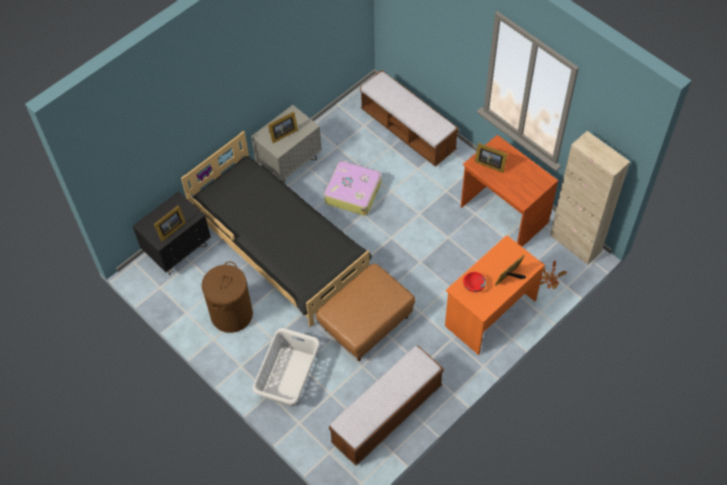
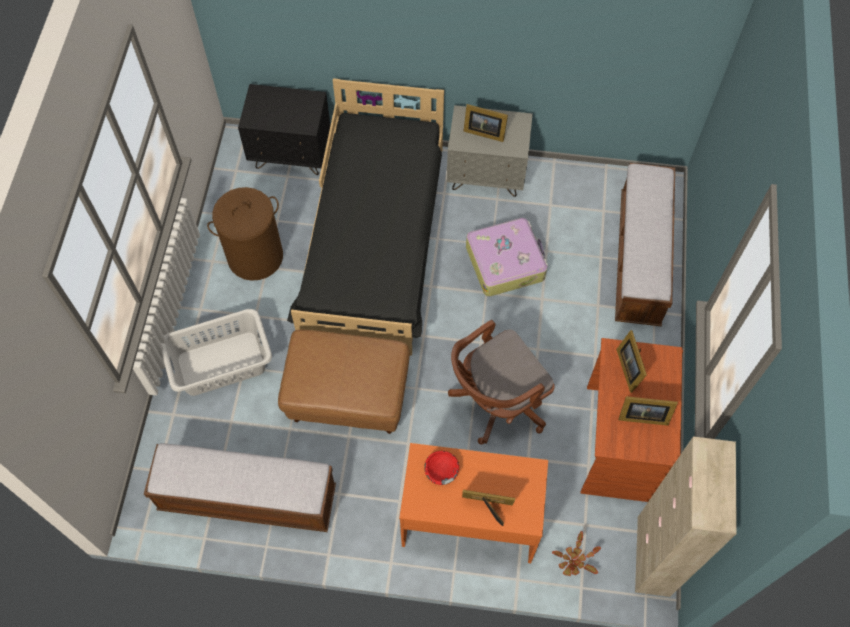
camera: 50 degrees right, 5 degrees up
(170, 230) = (271, 118): picture frame -> picture frame (641, 415)
(433, 254) = (495, 402): none -> brown office chair

